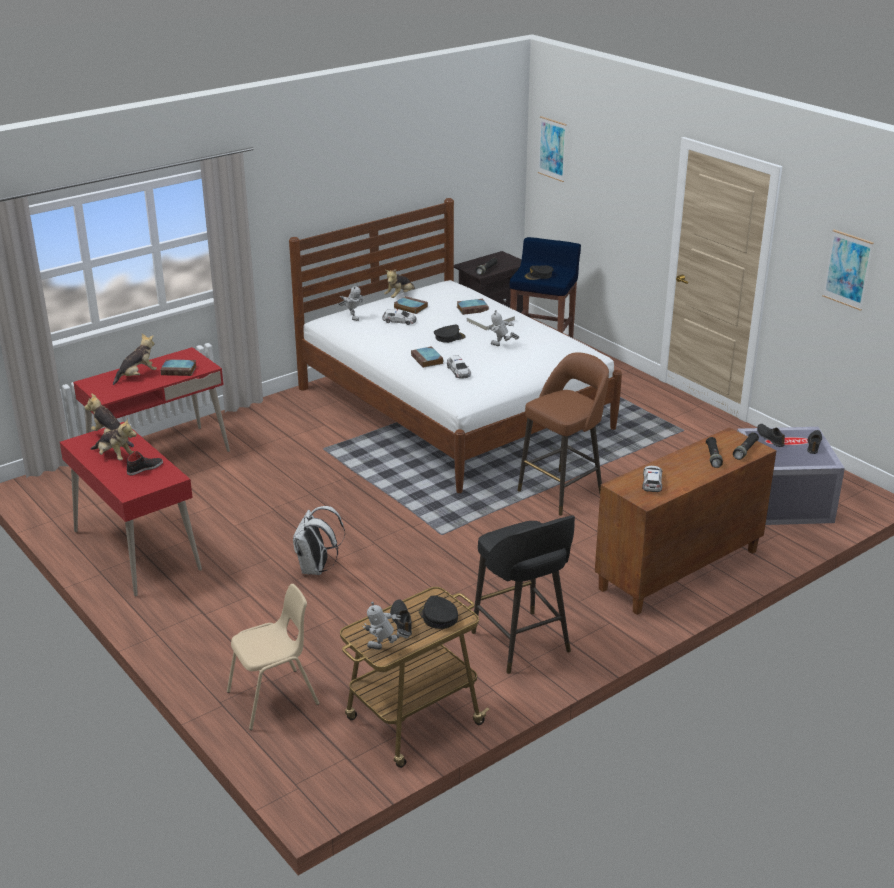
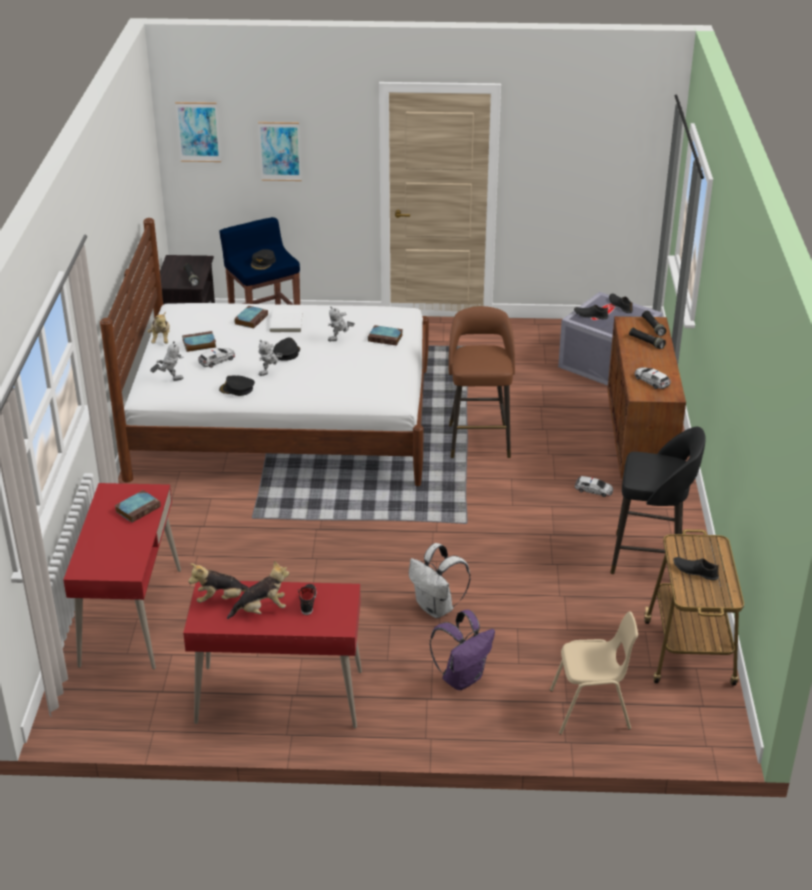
camera: 50 degrees left, 5 degrees up
(137, 376) = (112, 536): plush toy -> none
(245, 617) = (462, 678): none -> purple backpack
(274, 699) = (591, 710): beige chair -> beige chair turned 75 degrees clockwise
(385, 650) = (722, 595): toy robot -> toy robot (270, 372)
(427, 360) = (311, 381): book -> book (386, 338)
(438, 616) = (704, 553): black cap -> black cap (237, 389)
(458, 371) = (353, 377): toy car -> toy car (593, 490)
(847, 269) = (584, 154): picture -> picture (280, 151)

